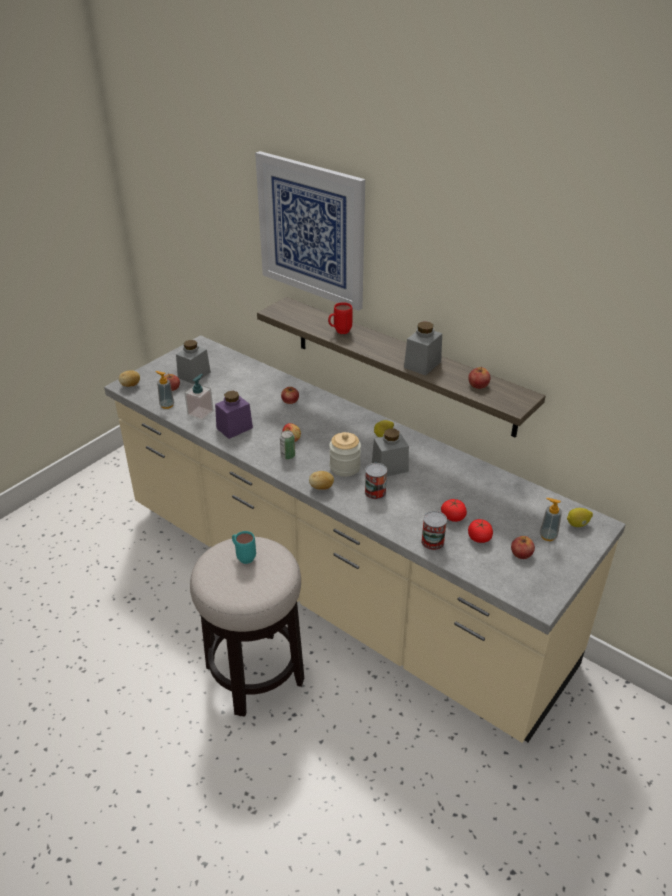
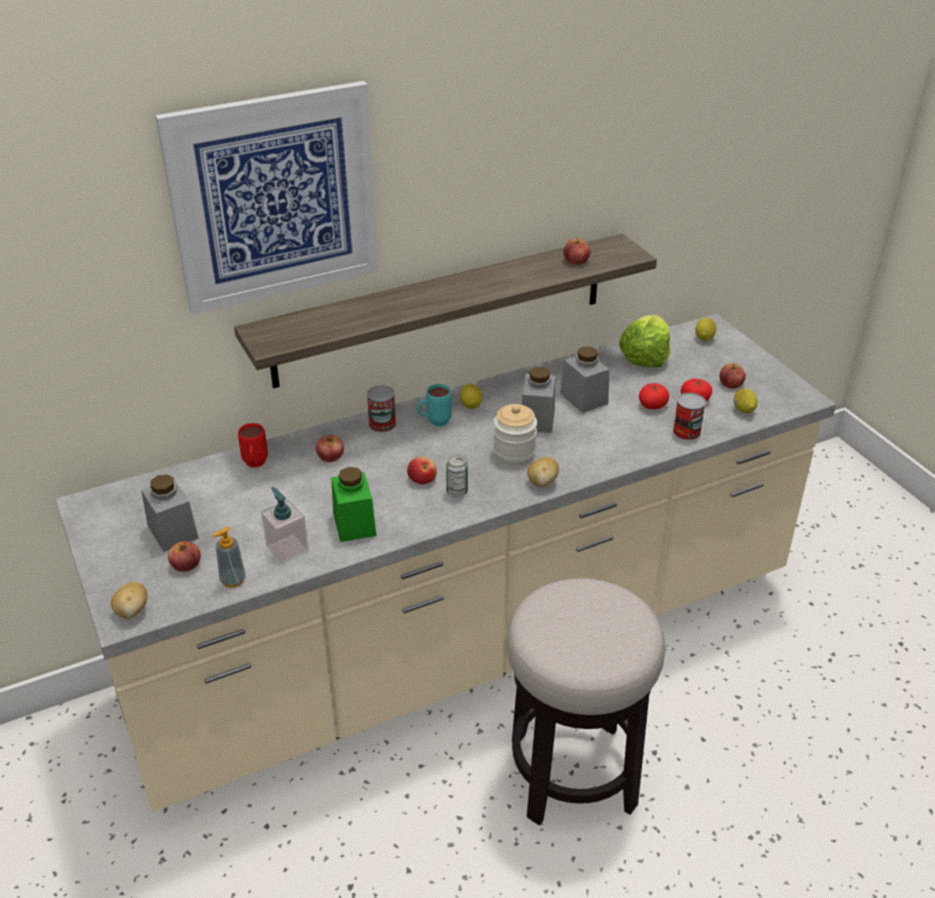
camera: 65 degrees left, 0 degrees up
(234, 428) = (354, 524): purple jar -> green jar
(243, 557) = (566, 619): turquoise mug -> turquoise mug (434, 423)
(339, 332) = (379, 311): red mug -> red mug (255, 465)
(375, 492) = (578, 444): can -> can (382, 424)
(422, 364) = (507, 279): grey jar -> grey jar (584, 398)
(488, 568) = (743, 410): none -> lemon
(516, 498) = (644, 356): none -> lettuce
(548, 536) = (713, 360): soap dispenser -> none

